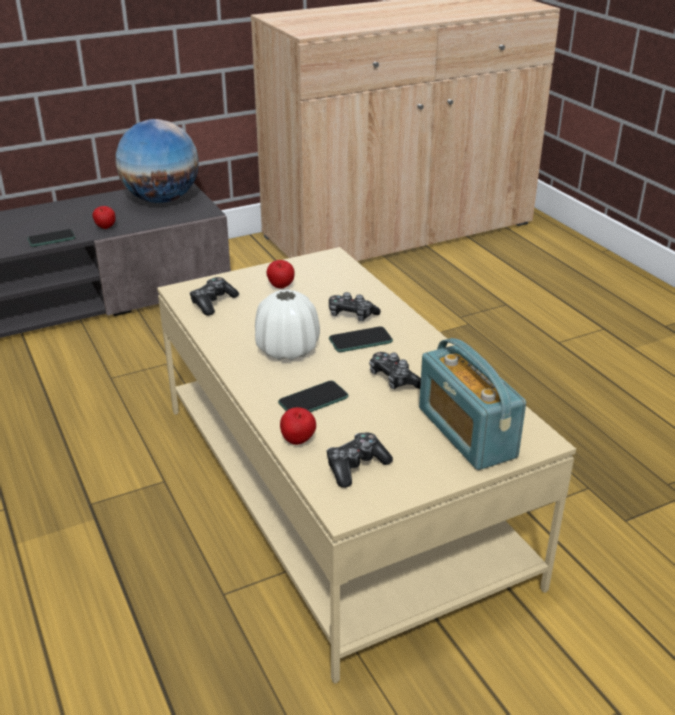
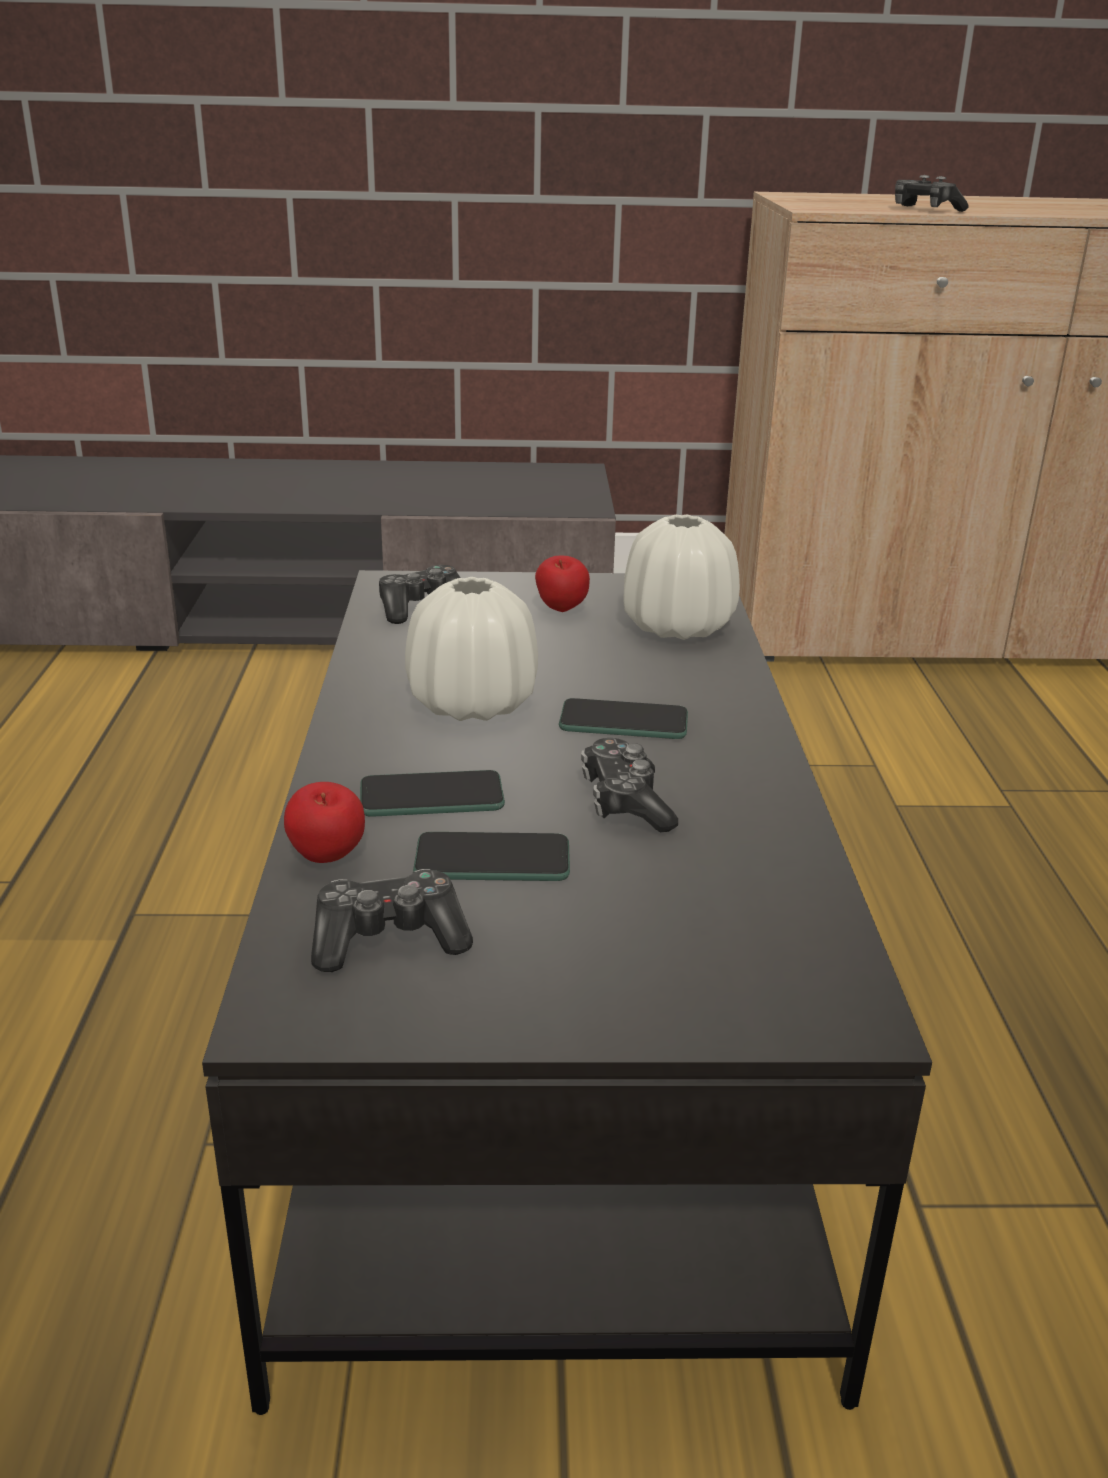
camera: 25 degrees right, 5 degrees down
(51, 239) = (323, 502): phone -> phone (492, 860)
(105, 228) = (413, 503): apple -> none
(161, 199) = (533, 483): globe -> none
(336, 491) = (544, 1026): beige coffee table -> black coffee table
(341, 284) = (677, 627): none -> white vase
(351, 315) = (647, 678): game controller -> game controller (925, 209)
(466, 432) = (687, 945): radio -> none

